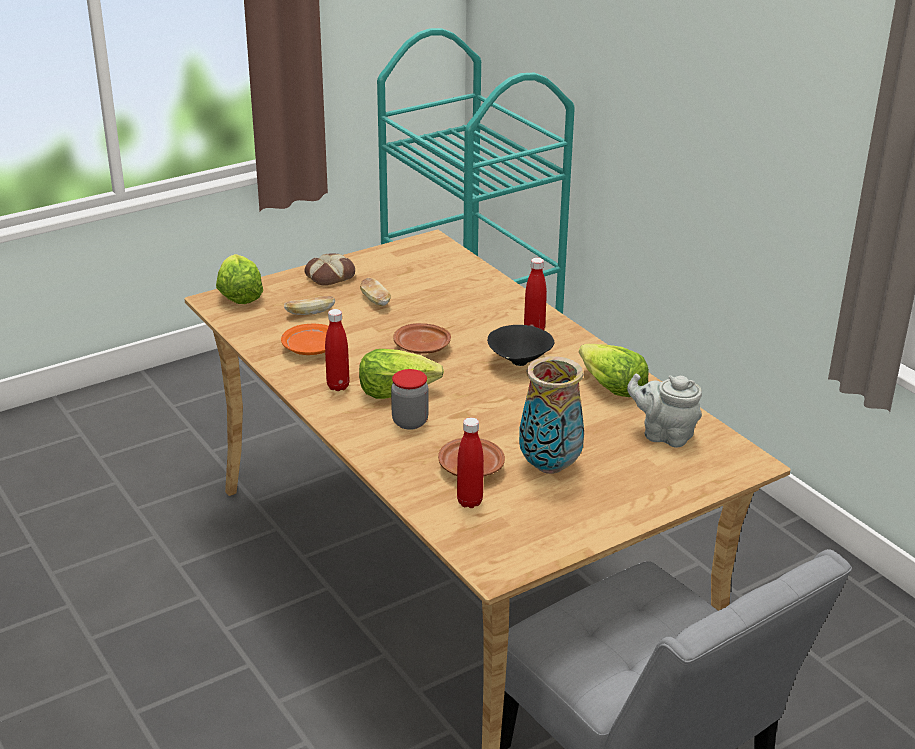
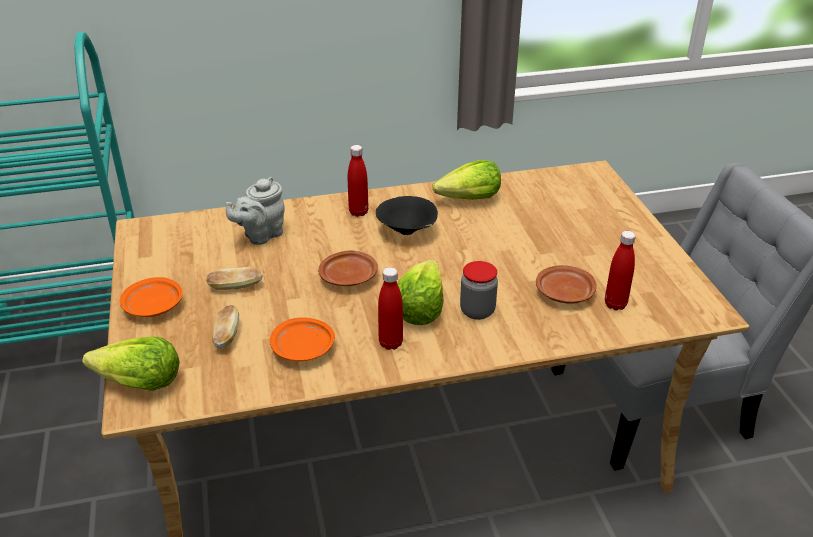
camera: 70 degrees left, 5 degrees up
(329, 275) = (153, 306): bread -> orange plate
(550, 466) = (574, 253): vase -> none
(664, 435) = (548, 194): grey teapot -> grey teapot (261, 235)

